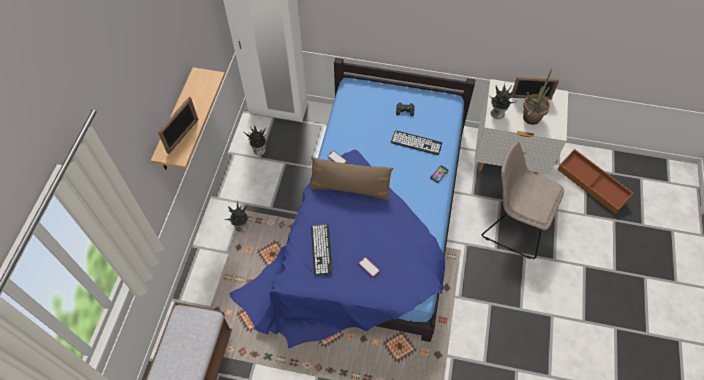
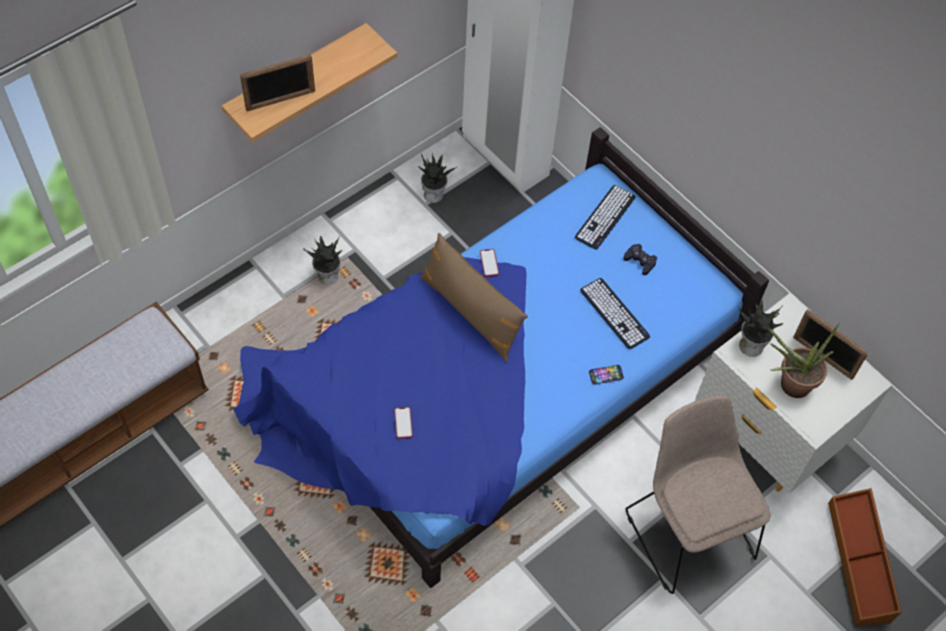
camera: 35 degrees right, 0 degrees up
(321, 249) = (365, 360): keyboard -> keyboard (605, 217)

